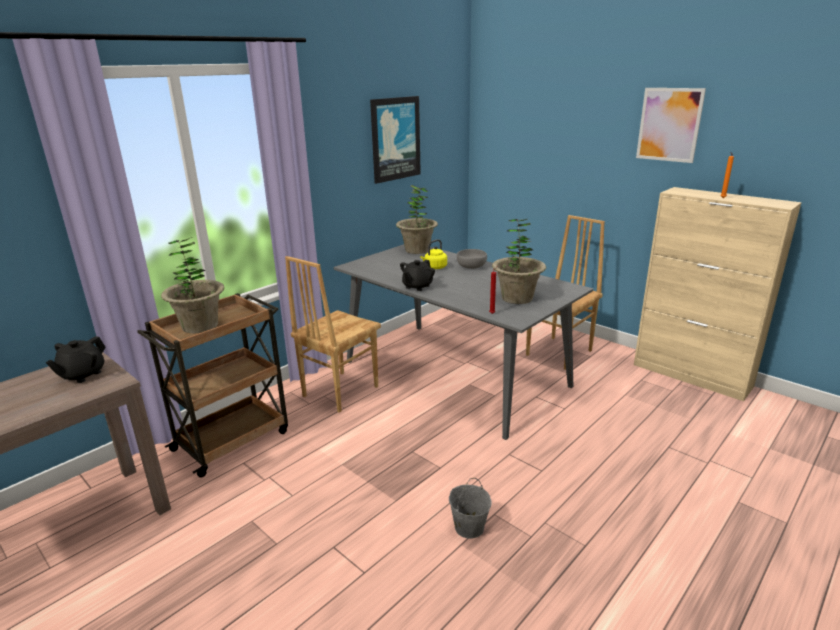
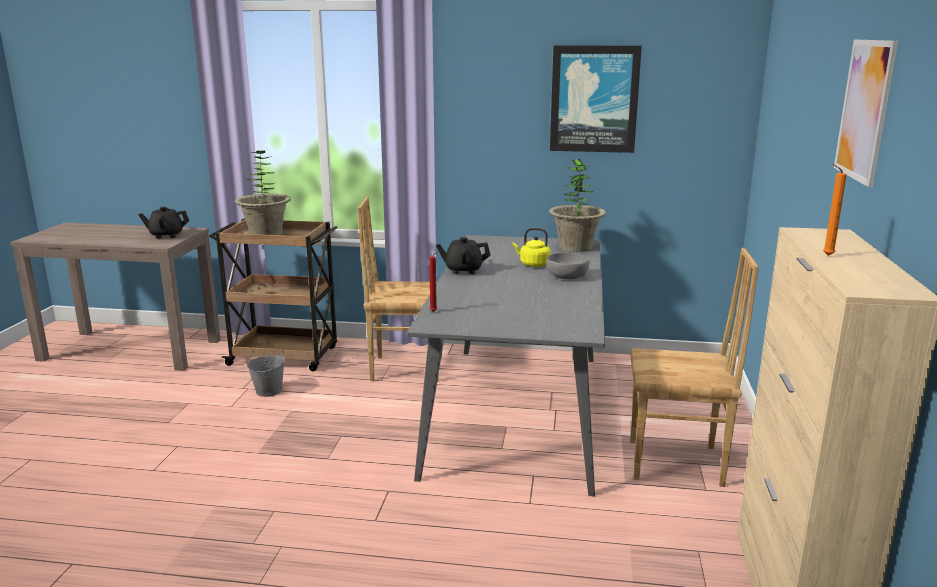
camera: 55 degrees right, 5 degrees down
(468, 527) = (243, 502): grey bucket -> grey bucket (269, 391)
(517, 298) = (498, 313): potted plant -> none

